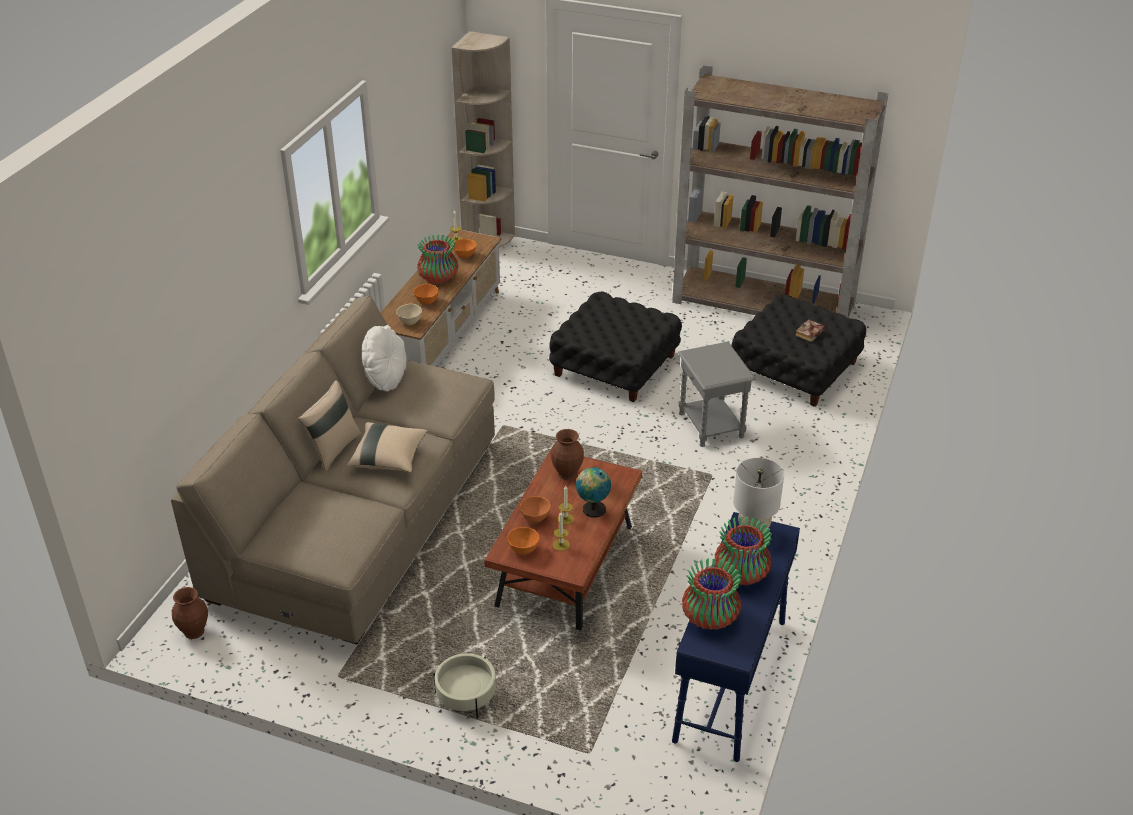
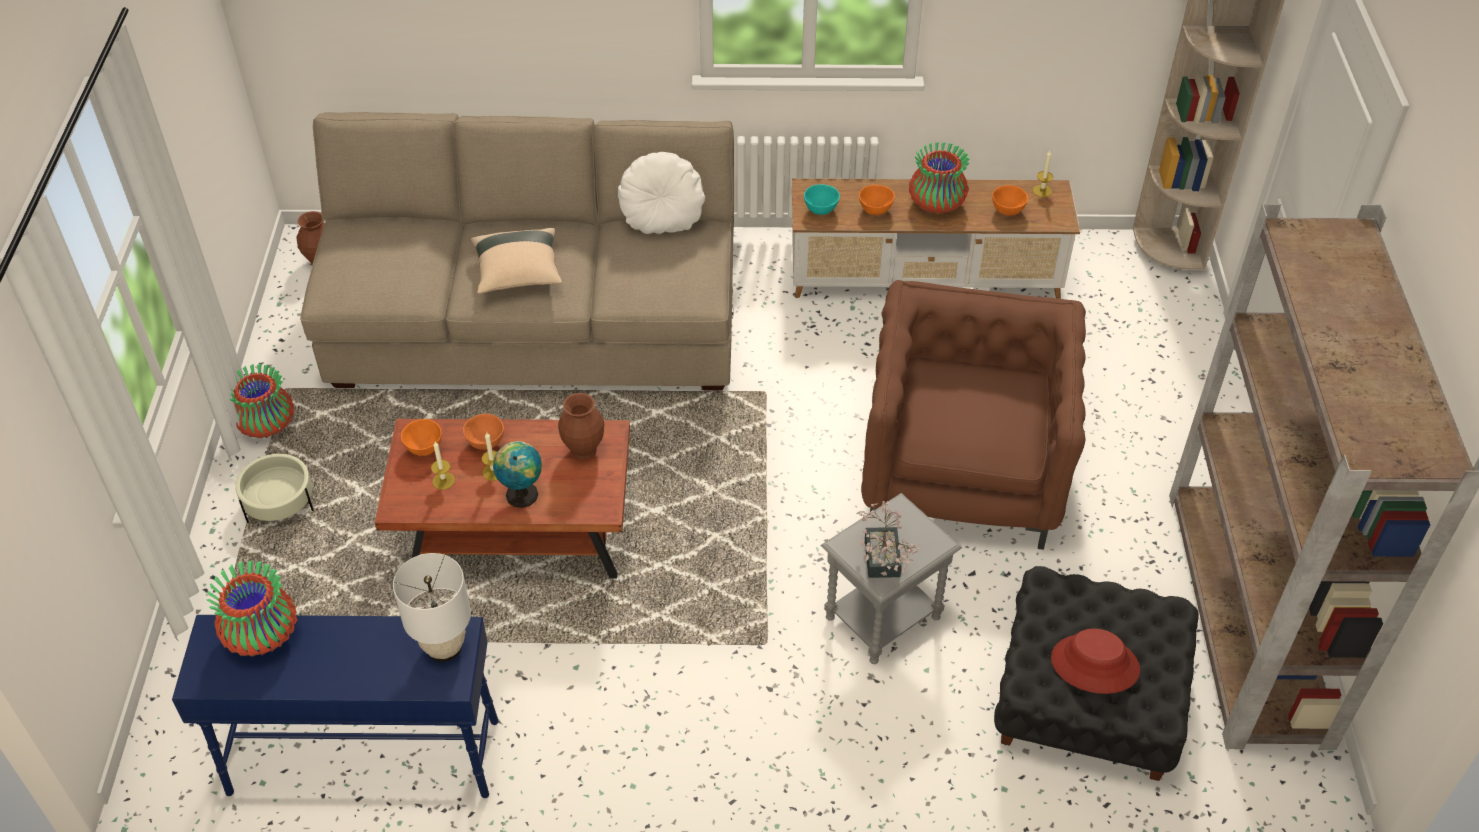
camera: 70 degrees right, 10 degrees up
(333, 449) = (517, 224): beige pillow -> none
(410, 322) = (821, 210): beige bowl -> turquoise bowl
(615, 365) = (963, 470): black ottoman -> brown armchair
(729, 370) = (882, 563): none -> potted plant
(741, 574) = (352, 652): vase -> vase (267, 425)
(809, 334) = (1094, 665): book -> red hat

